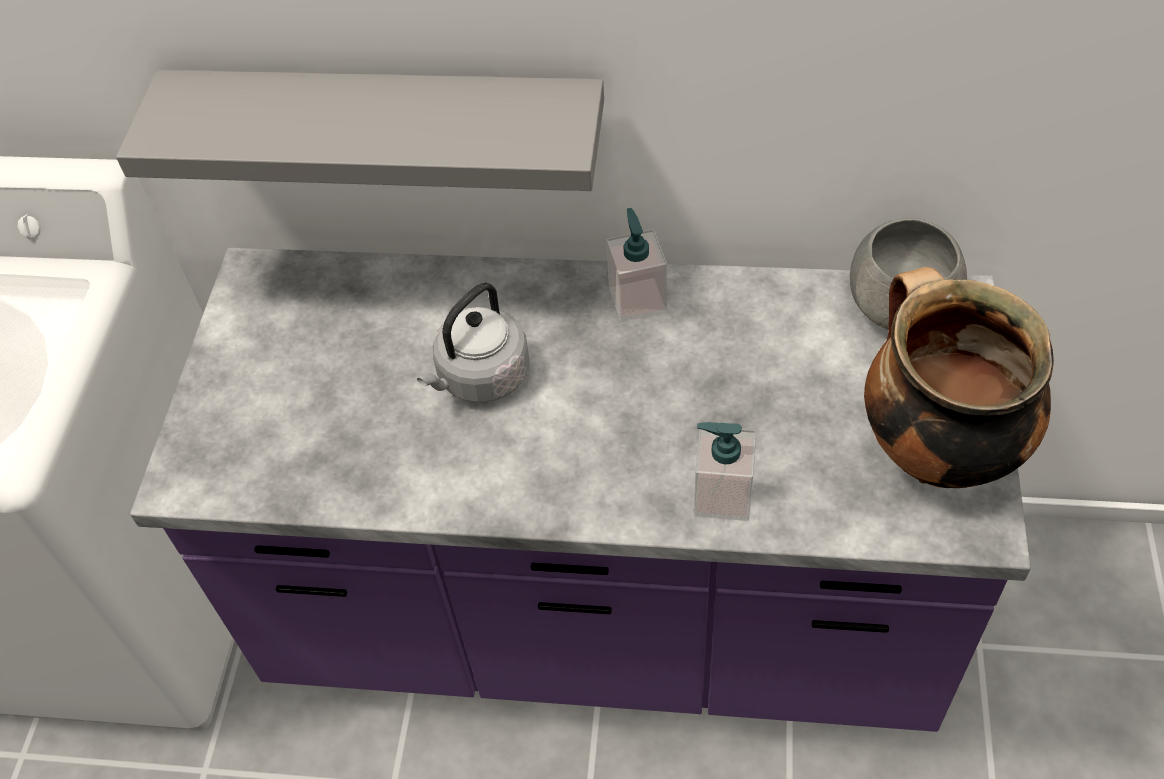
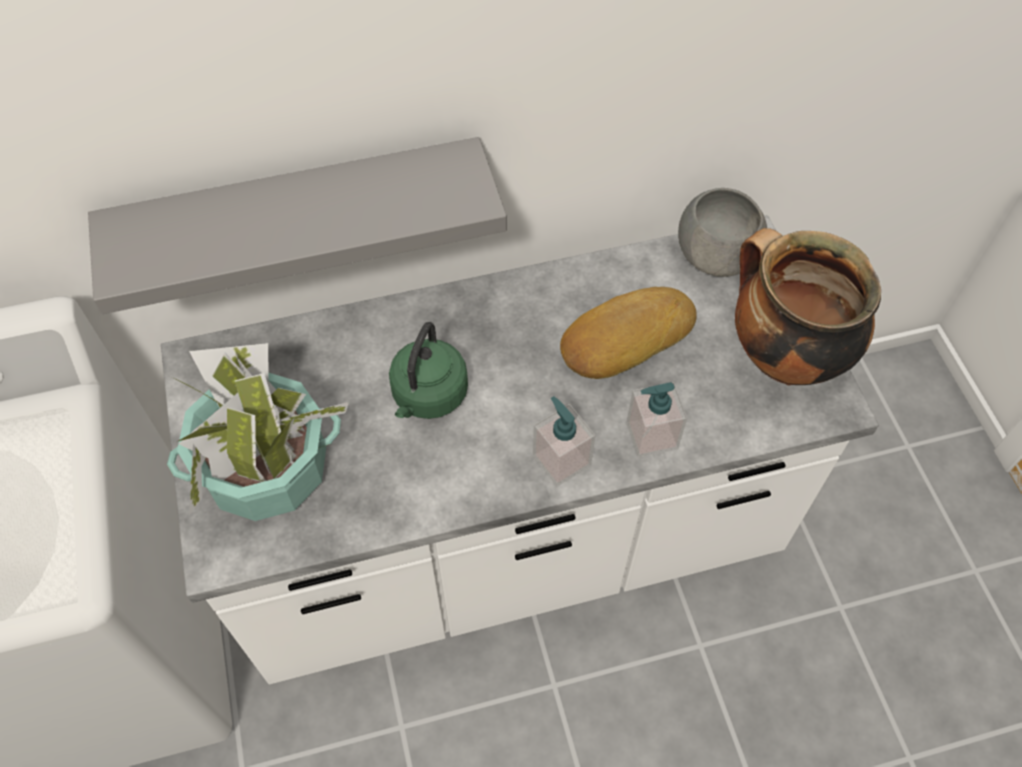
camera: 25 degrees left, 5 degrees up
(272, 406) = (267, 468): none -> potted plant
(480, 378) = (428, 396): grey kettle -> green kettle
(603, 617) = (510, 543): purple counter -> white counter
(637, 299) = (522, 300): soap dispenser -> soap dispenser (561, 460)
(741, 372) = (624, 336): none -> bread

